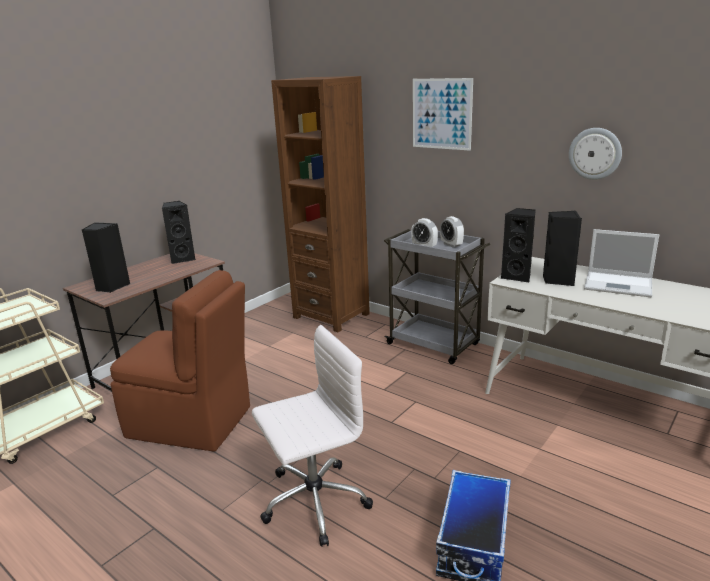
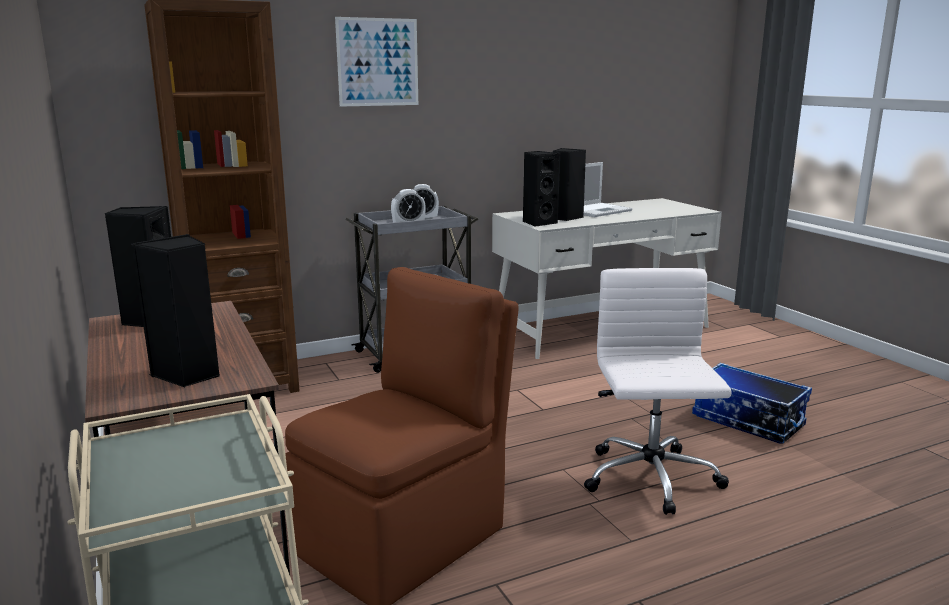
camera: 65 degrees left, 5 degrees down
(595, 153) = (540, 97): wall clock -> none

